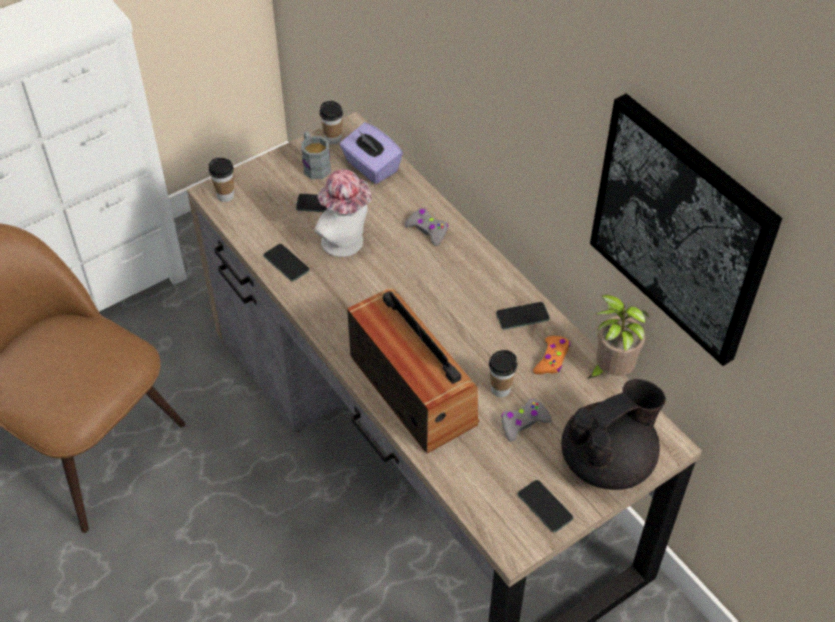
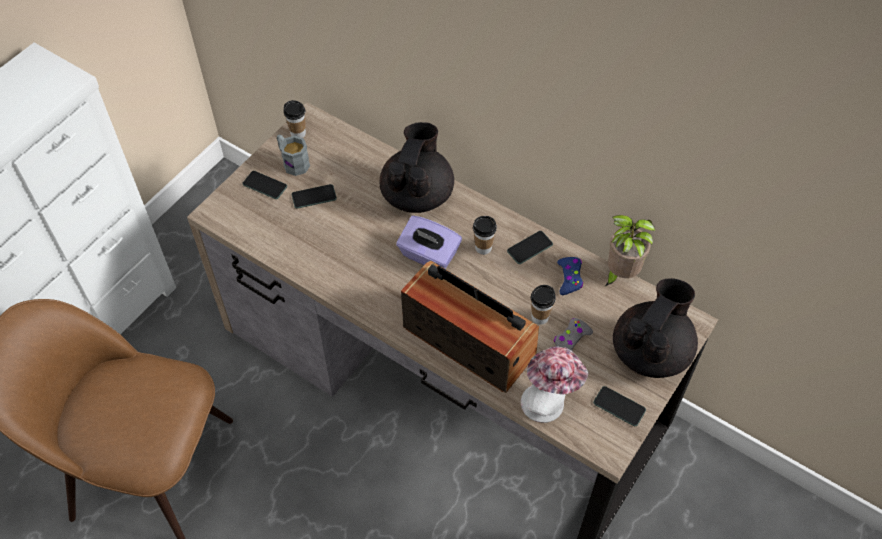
camera: 20 degrees left, 5 degrees up
(225, 195) = (225, 213): cup -> cup (483, 248)
(286, 263) = (309, 260): phone -> phone (265, 185)
(347, 244) = (354, 227): hat -> hat (548, 404)
(371, 167) = (343, 150): purple tissue box -> purple tissue box (428, 255)
(427, 230) = (417, 194): grey game controller -> black teapot
(552, 359) = (569, 278): orange game controller -> blue game controller
(681, 229) = (685, 149): picture -> none

